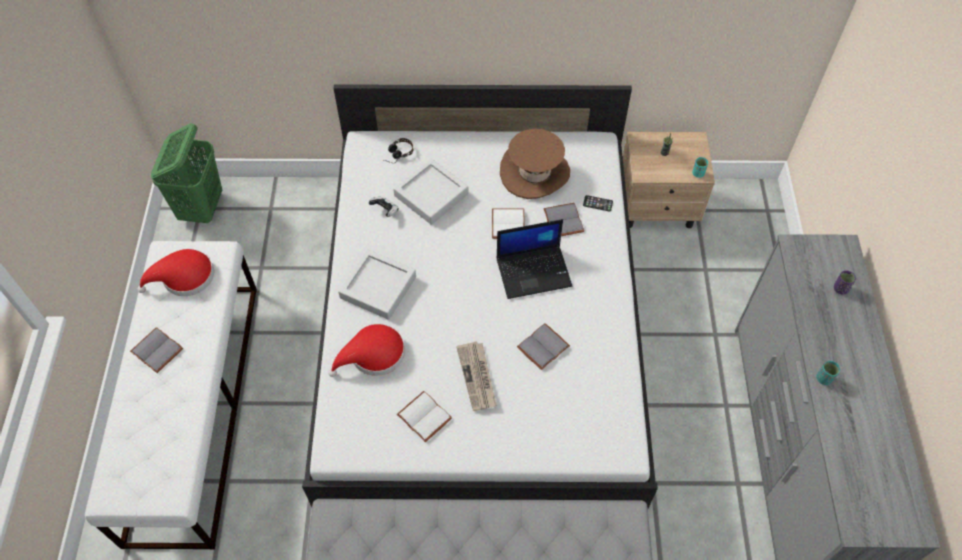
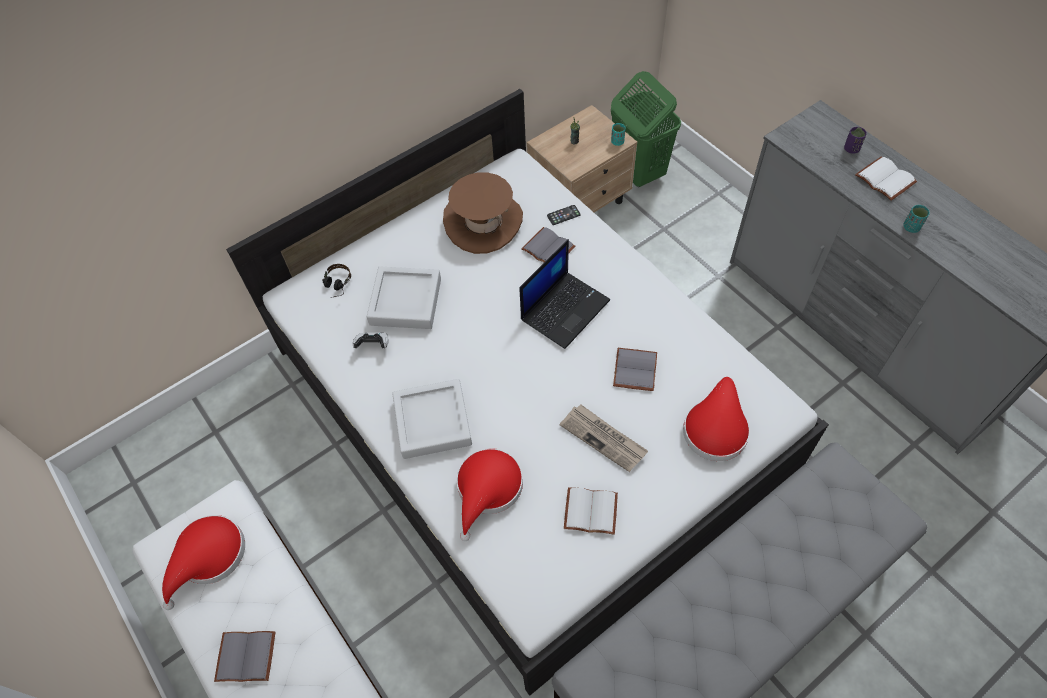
camera: 35 degrees left, 0 degrees up
(202, 207) = (135, 480): green laundry basket -> green laundry basket (638, 172)
(506, 224) = (501, 283): white book -> white book (883, 180)
(561, 425) = (715, 427): none -> red hat

